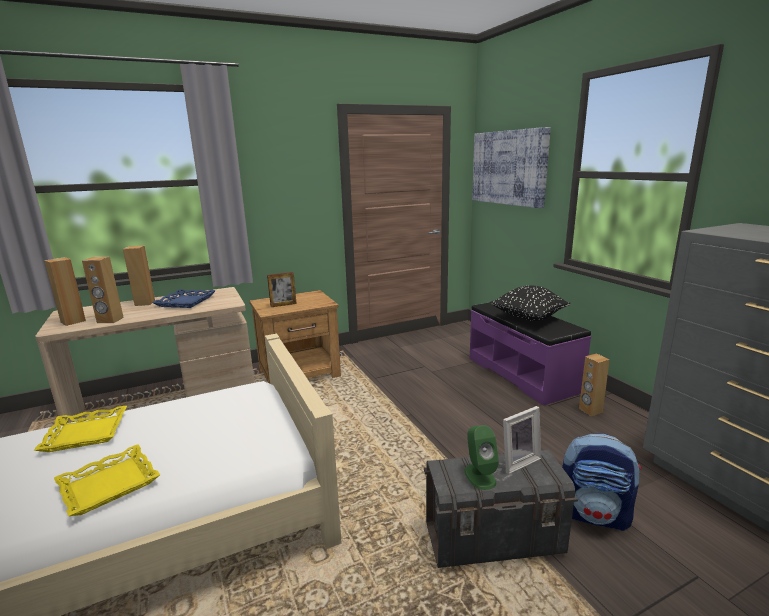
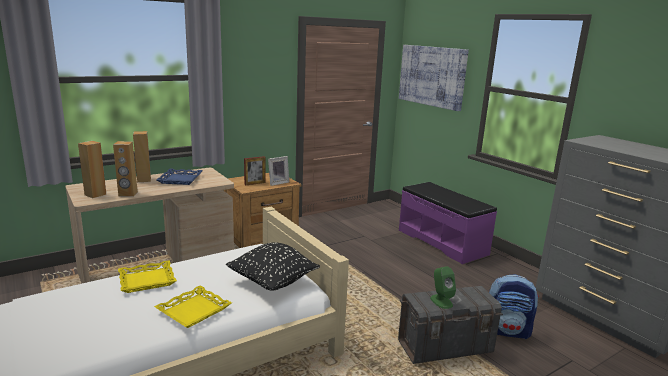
camera: 10 degrees left, 0 degrees up
(517, 461) = (462, 292): picture frame -> picture frame (277, 183)
(528, 318) = (449, 197): black pillow -> black pillow (273, 282)
(590, 410) = (496, 267): brown speaker -> none

